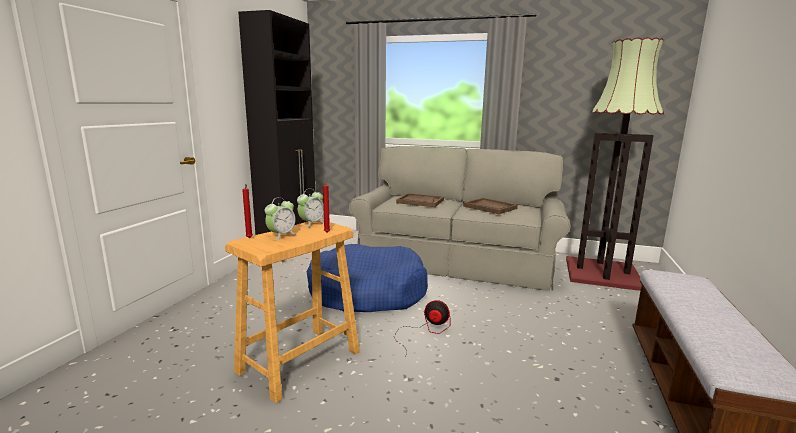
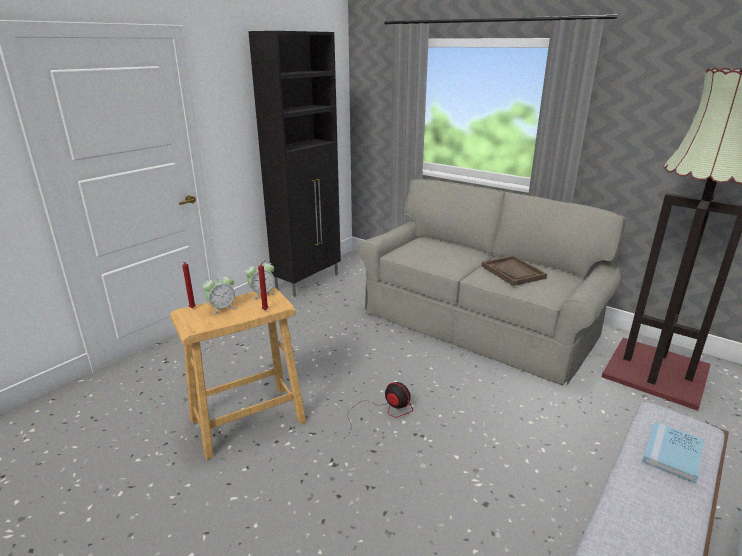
camera: 20 degrees right, 10 degrees up
(367, 292) = (354, 350): blue dog bed -> none
(420, 201) = (437, 252): brown tray -> none
(694, 292) = (672, 453): none -> blue book

